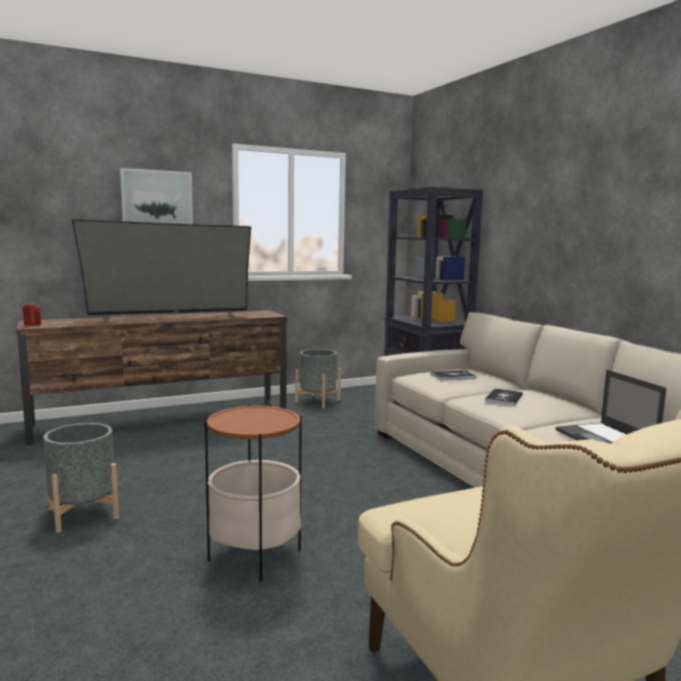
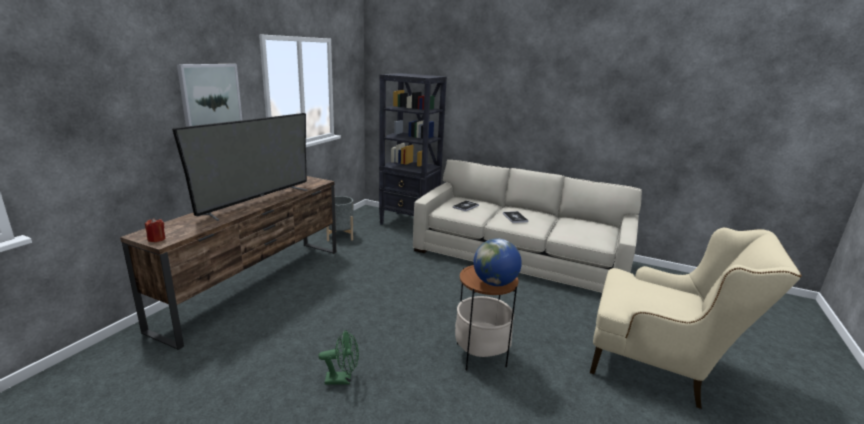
camera: 40 degrees left, 10 degrees up
(83, 513) = (342, 379): grey planter -> green fan
(245, 424) = (495, 283): none -> globe
(606, 440) = (591, 234): laptop -> none

